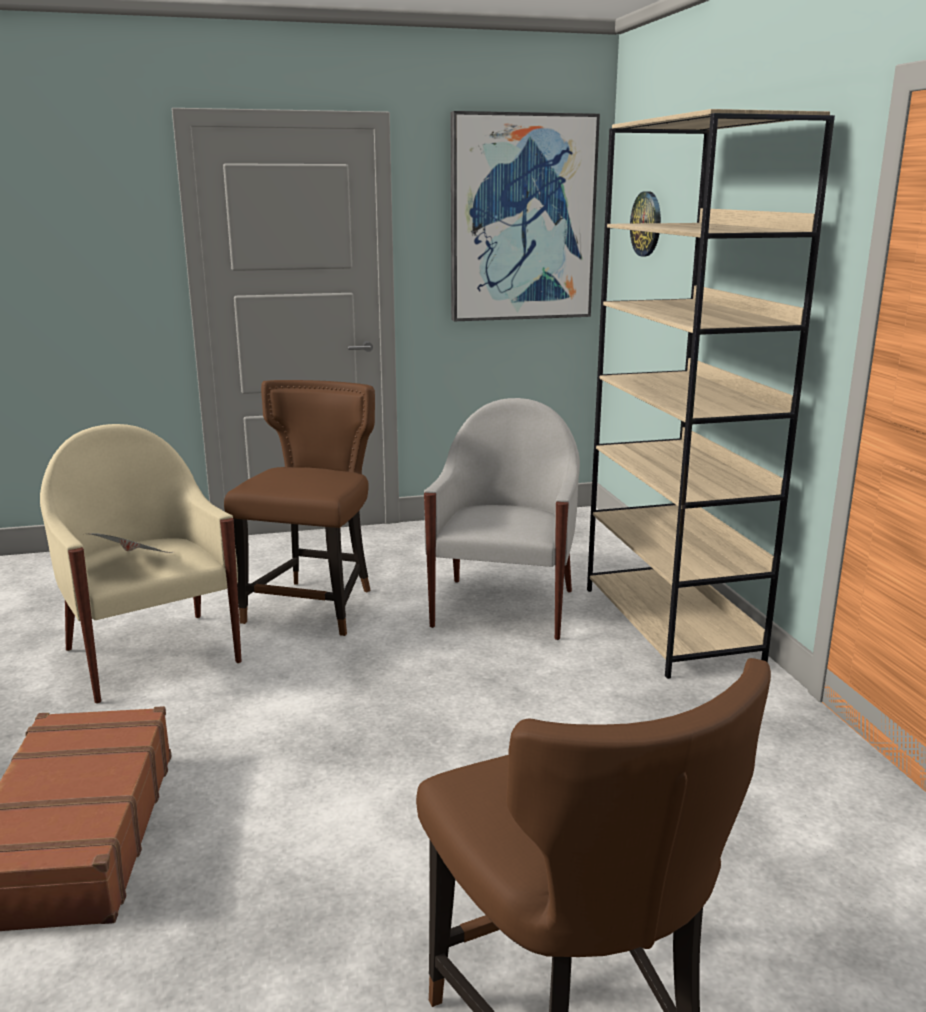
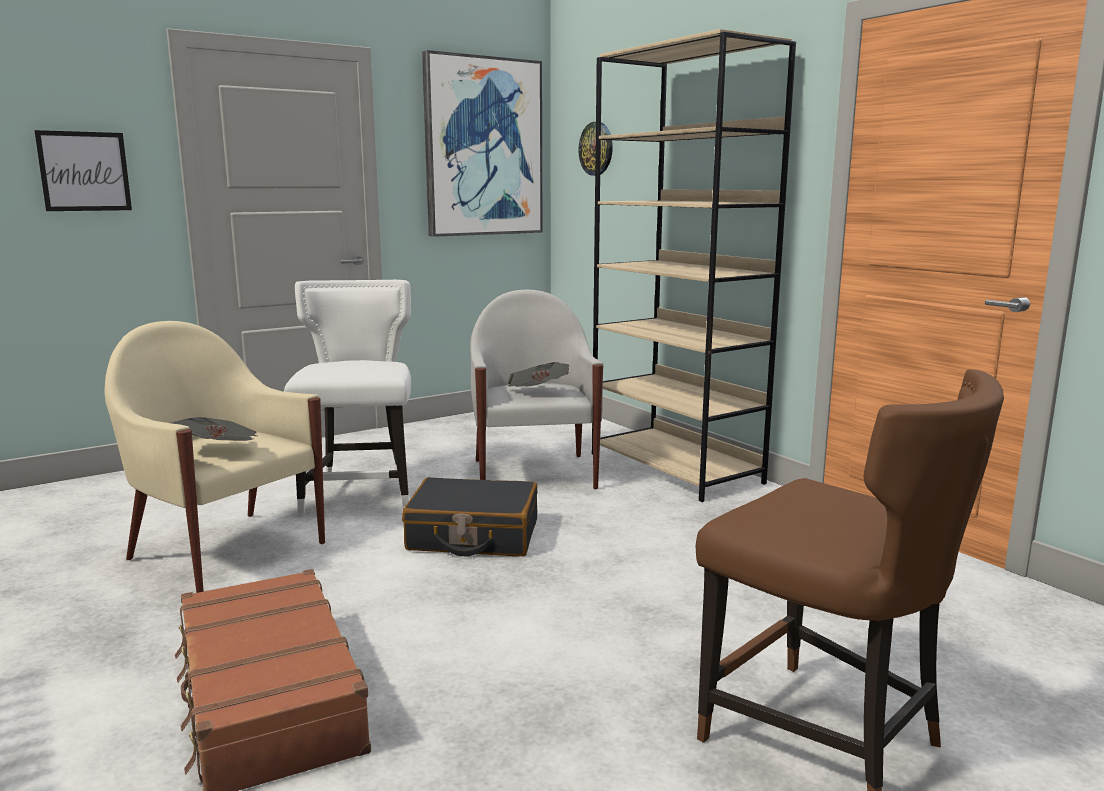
camera: 20 degrees left, 5 degrees down
(92, 256) = (84, 171): none -> picture
(314, 606) = (361, 493): brown chair -> white chair
(385, 679) = (473, 536): none -> black suitcase
(504, 522) = (537, 393): none -> newspaper

